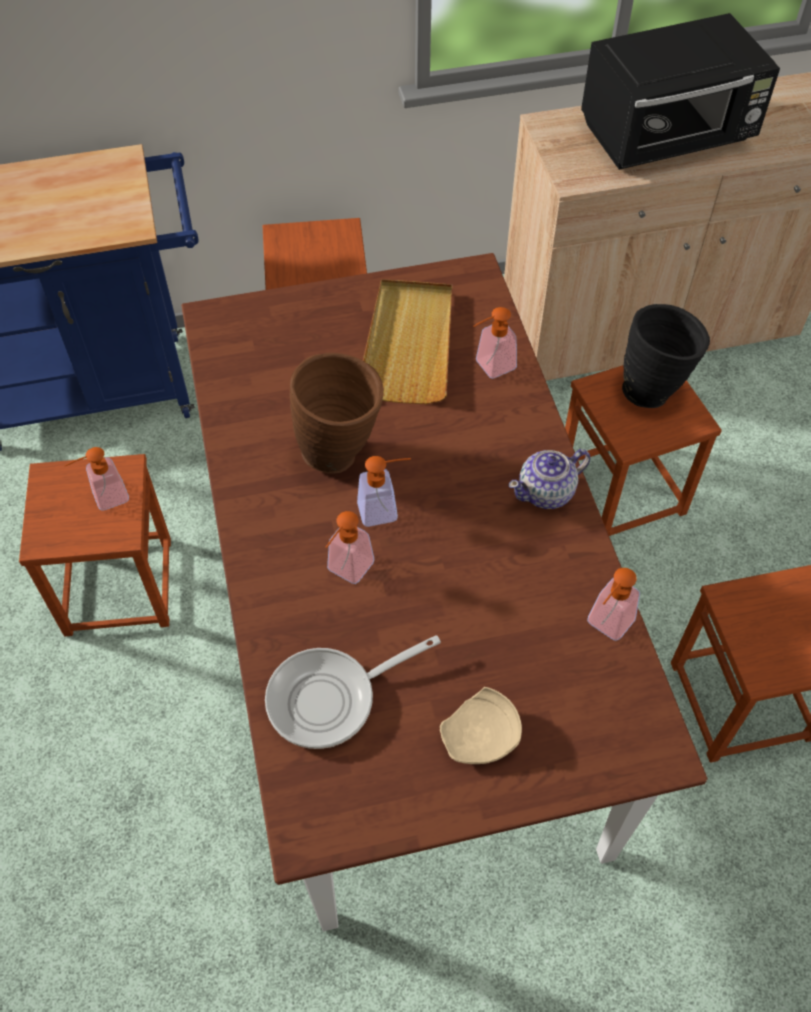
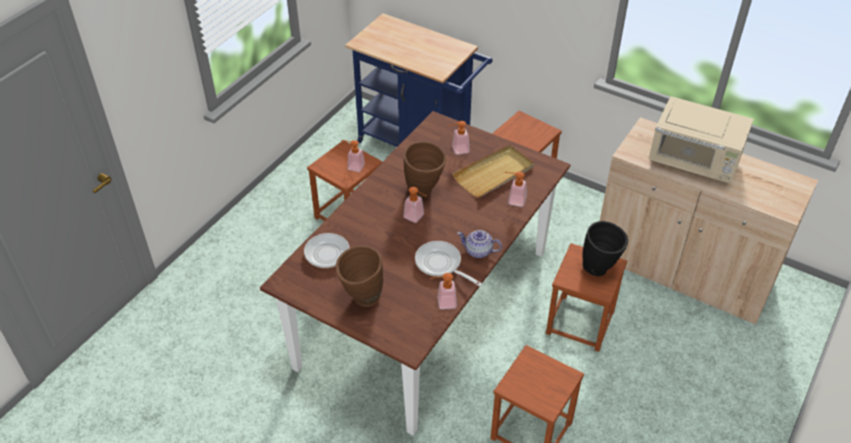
camera: 45 degrees right, 10 degrees down
(346, 571) = (381, 225): soap dispenser -> soap dispenser (457, 150)
(481, 736) = (361, 299): beige plate -> brown vase
(522, 562) = (441, 265): none -> frying pan
(668, 137) = (695, 162): black microwave -> beige microwave

